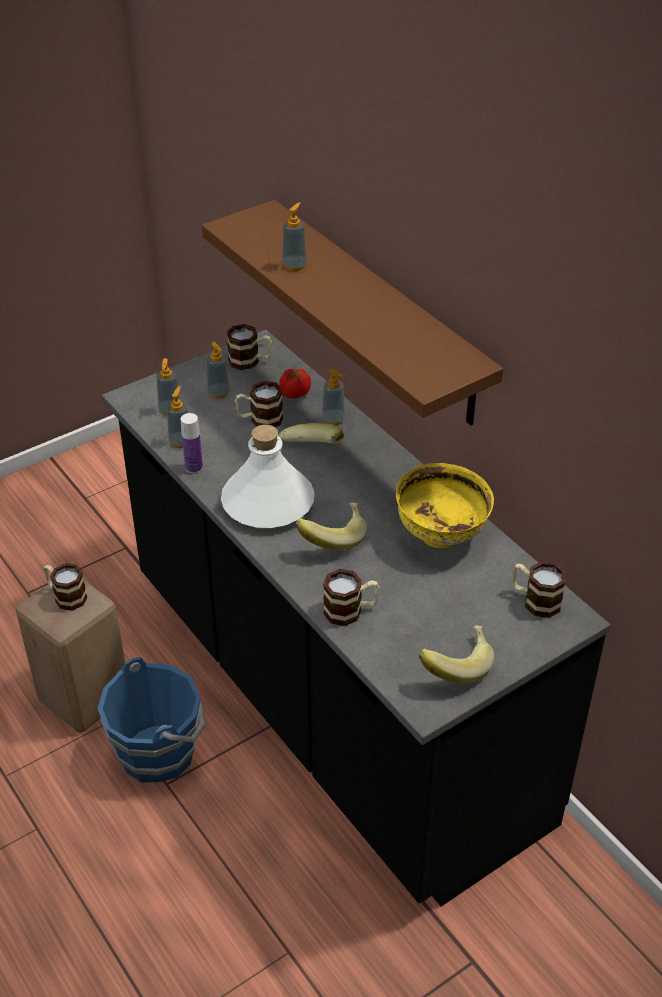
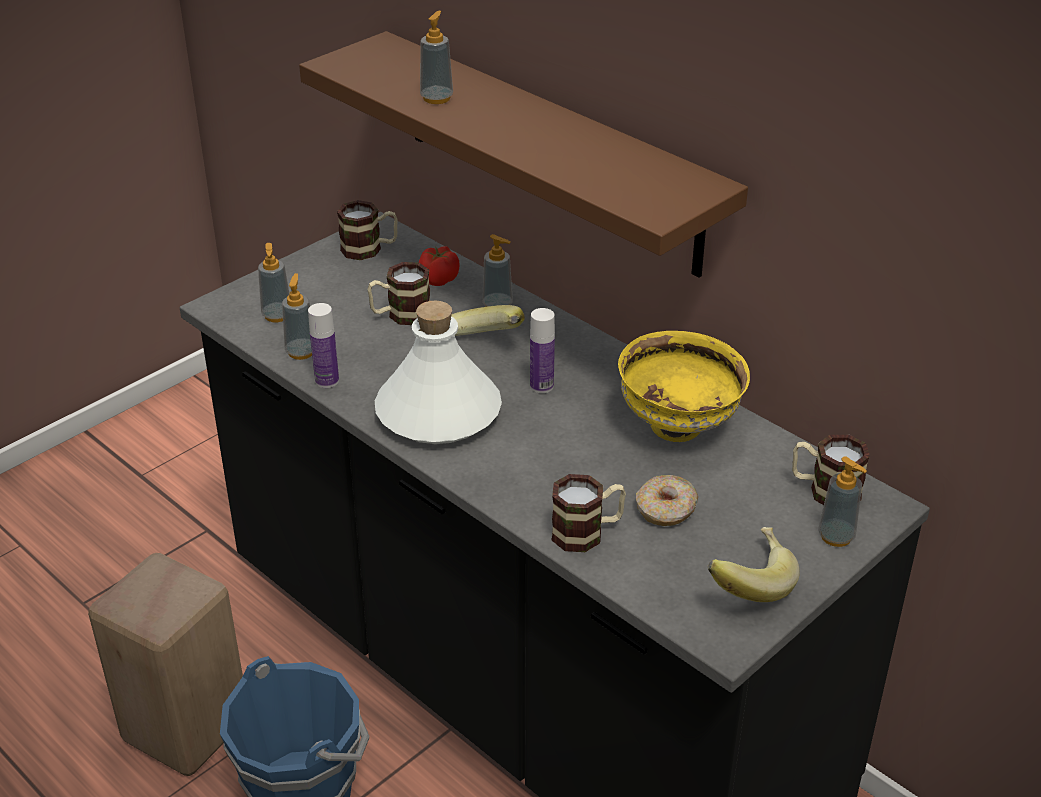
camera: 10 degrees left, 5 degrees down
(66, 596) = (157, 584): mug -> none
(219, 393) = (338, 289): soap dispenser -> soap dispenser (836, 536)
(332, 537) = (536, 444): banana -> none
(349, 490) = (541, 386): none -> bottle
(412, 601) = (666, 510): none -> donut

